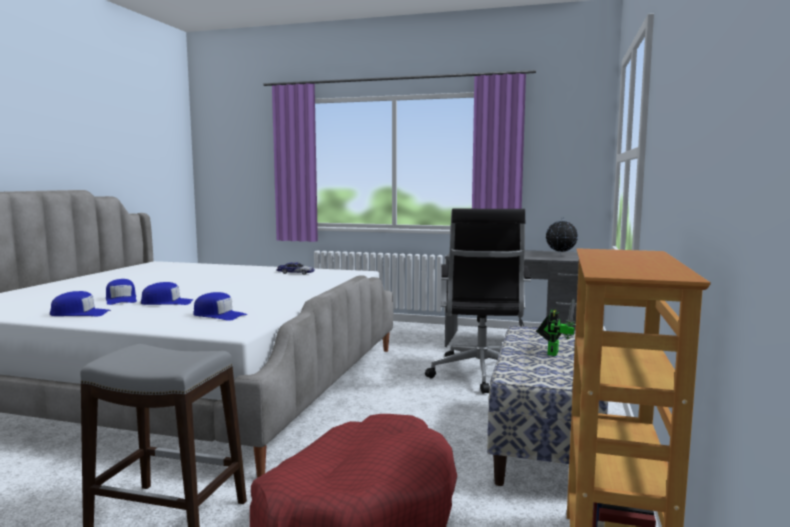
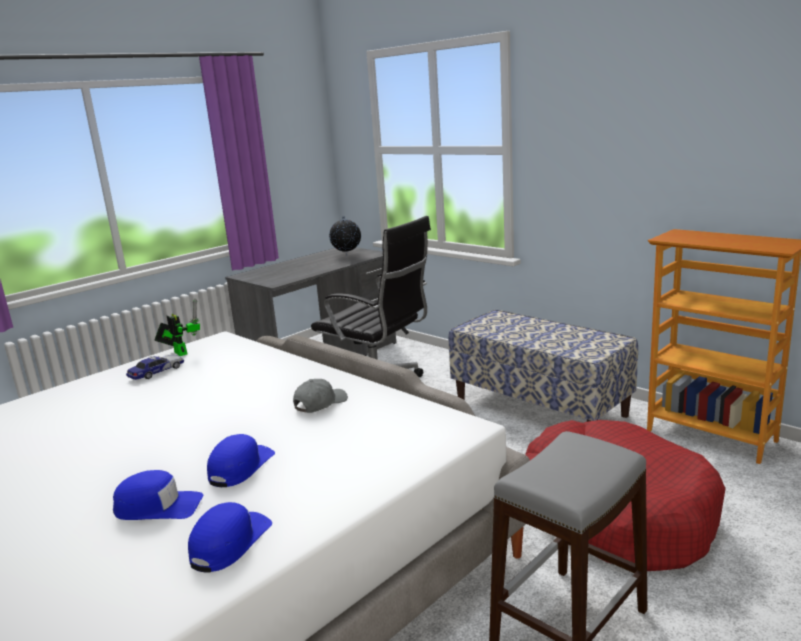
camera: 60 degrees left, 10 degrees up
(219, 315) = (369, 433): blue cap -> none
(263, 301) = (320, 403): none -> grey cap
(553, 352) = (539, 331): toy robot -> toy robot (179, 352)

